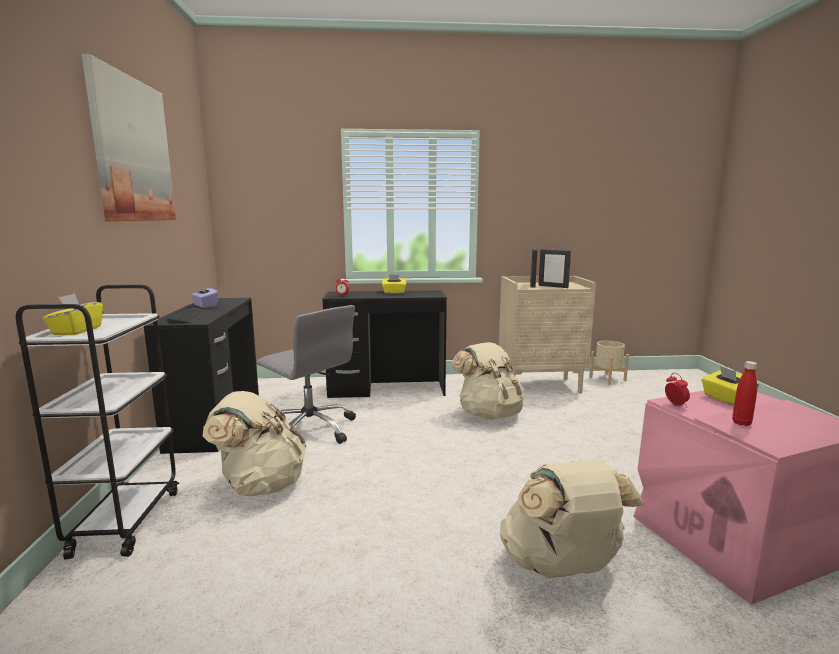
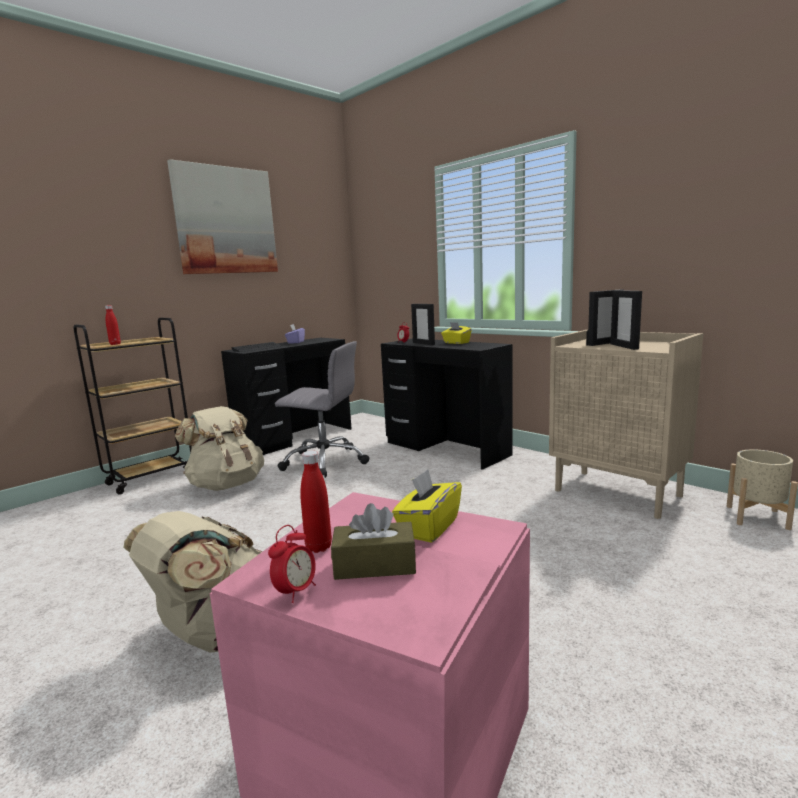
camera: 50 degrees right, 0 degrees up
(77, 331) = (115, 344): yellow tissue box -> red bottle
(125, 522) = (151, 478): white cart -> brown cart
(310, 429) = (325, 462): grey office chair -> grey office chair turned 75 degrees counterclockwise
(368, 295) = (424, 343): none -> picture frame
(489, 414) = (481, 499): beige backpack -> none
(675, 405) = (349, 506): alarm clock -> alarm clock (296, 592)
(776, 418) = (375, 565): none -> brown tissue box

